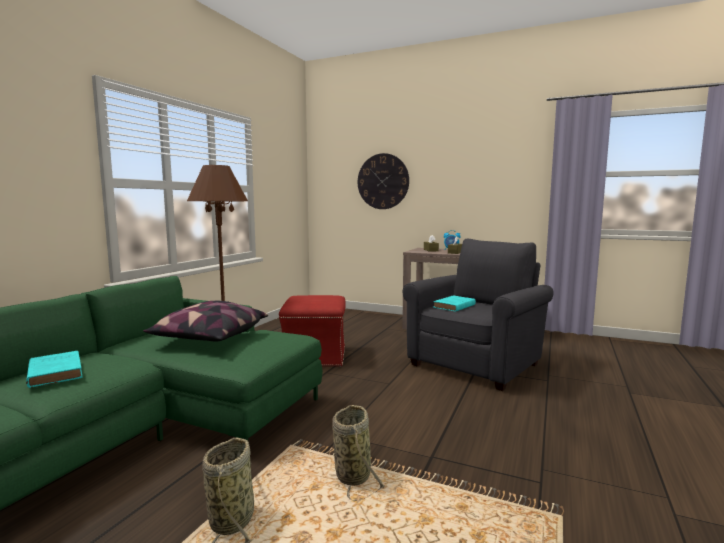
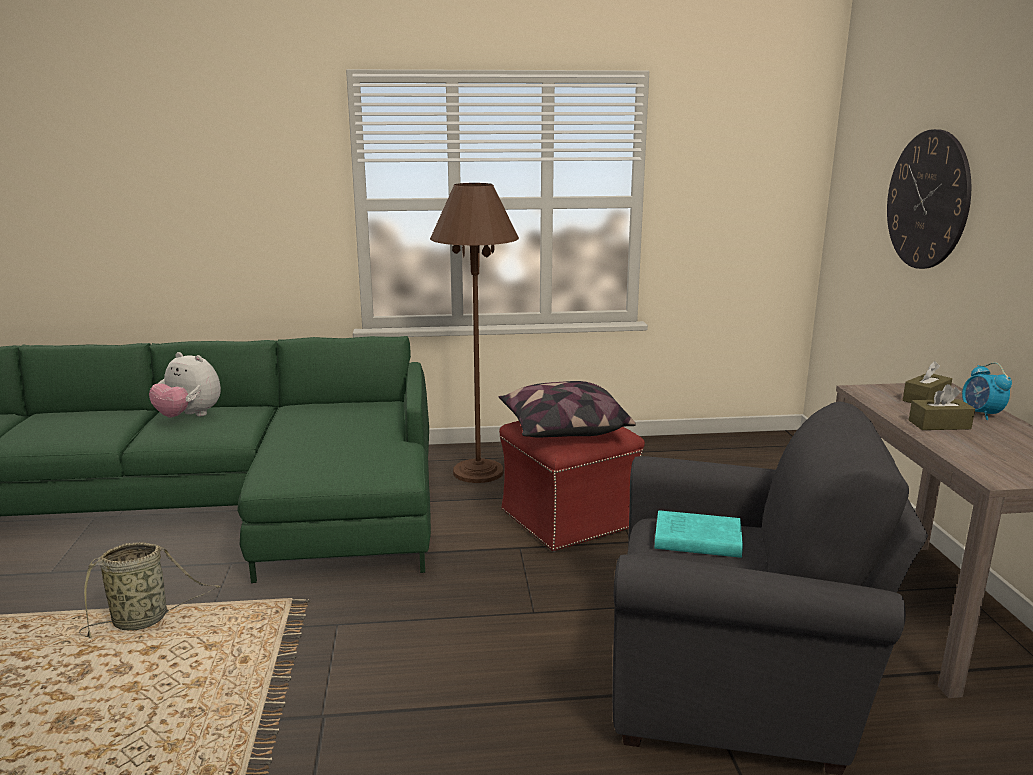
camera: 60 degrees right, 10 degrees up
(55, 372) = (189, 416): turquoise book -> plush toy
(210, 339) = (334, 433): pillow -> pillow (562, 430)
(352, 474) = (250, 663): basket -> none

